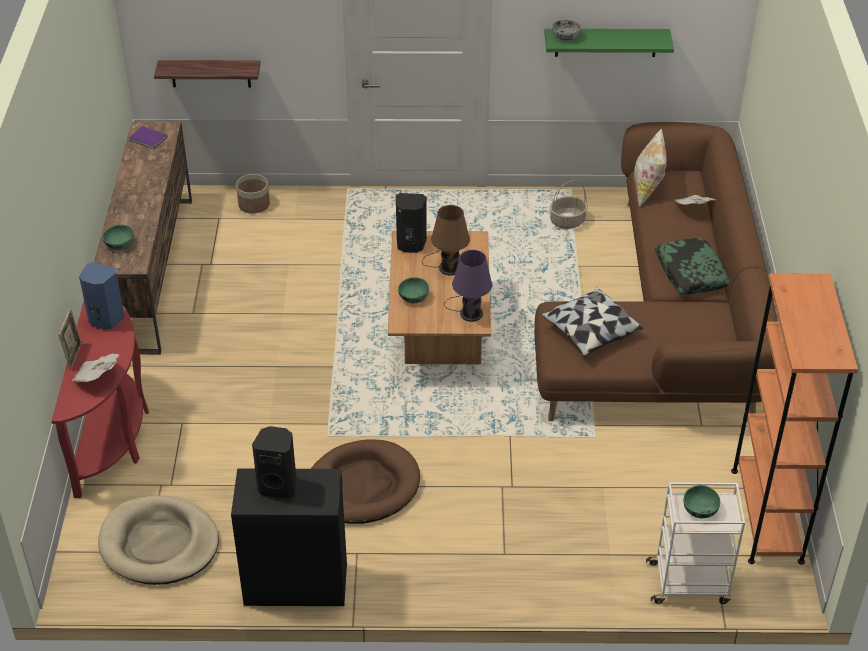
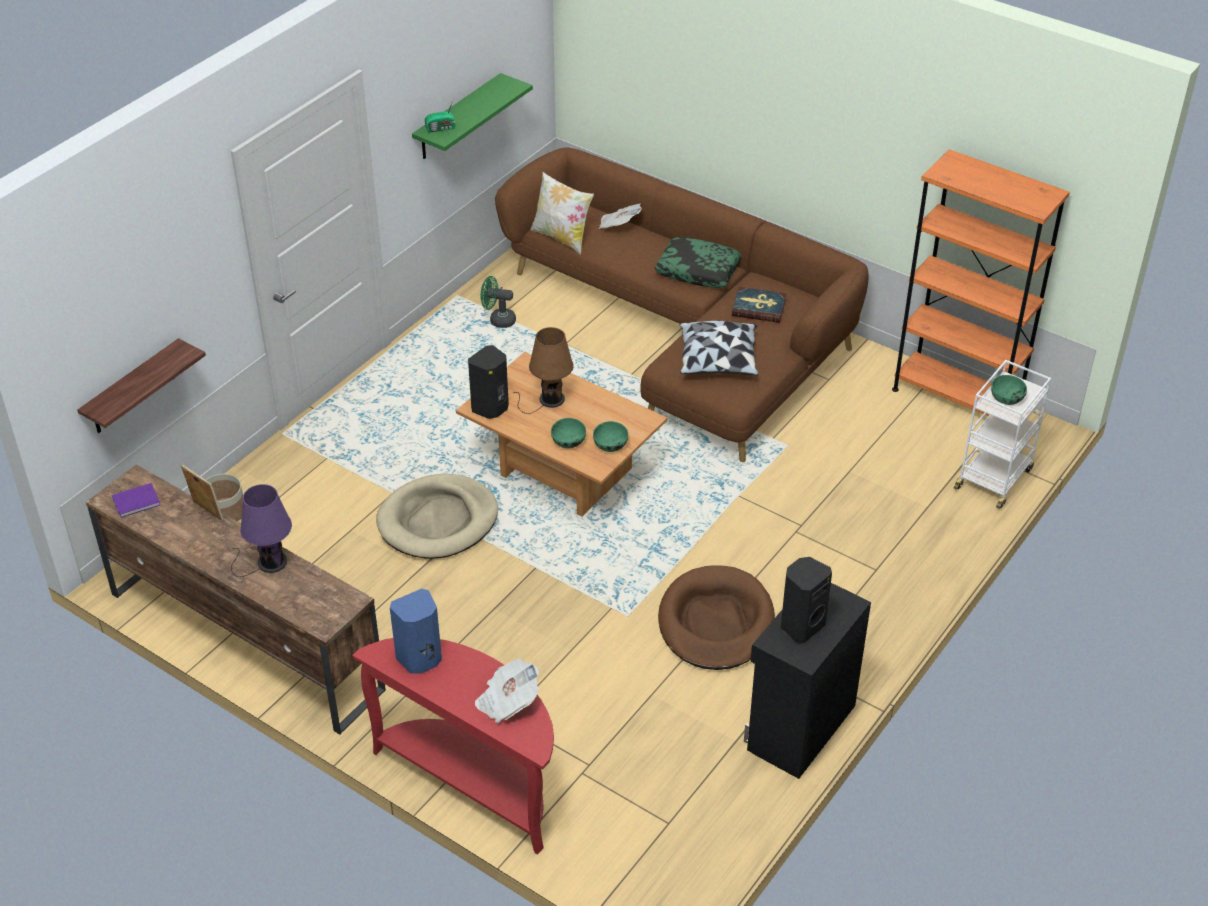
camera: 55 degrees left, 0 degrees up
(74, 355) = (454, 707): picture frame -> picture frame (206, 511)
(119, 244) = (300, 599): green bowl -> green bowl (610, 445)
(159, 544) = (665, 809): beige dog bed -> beige dog bed (438, 521)
(469, 312) = (625, 416): purple table lamp -> purple table lamp (268, 562)
(566, 37) = (441, 128): grey bowl -> radio
(567, 221) = (498, 320): basket -> green fan
(680, 324) = (759, 307): none -> book

